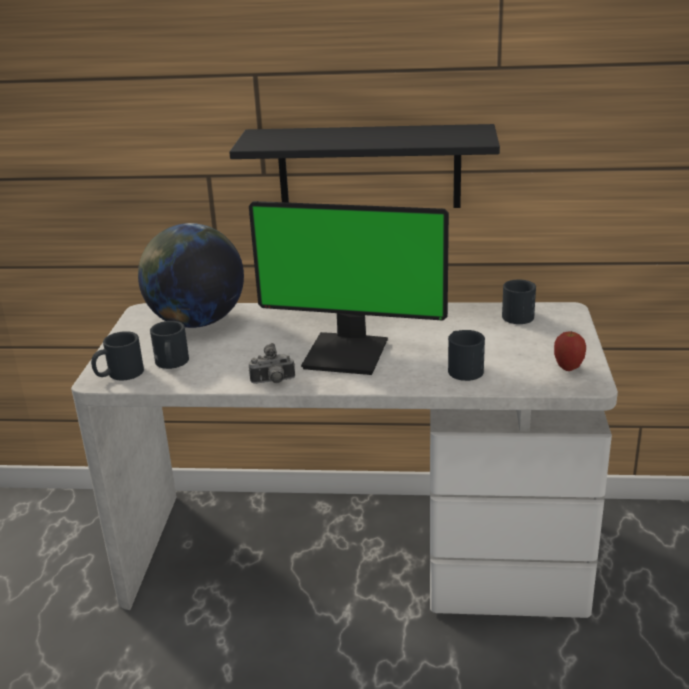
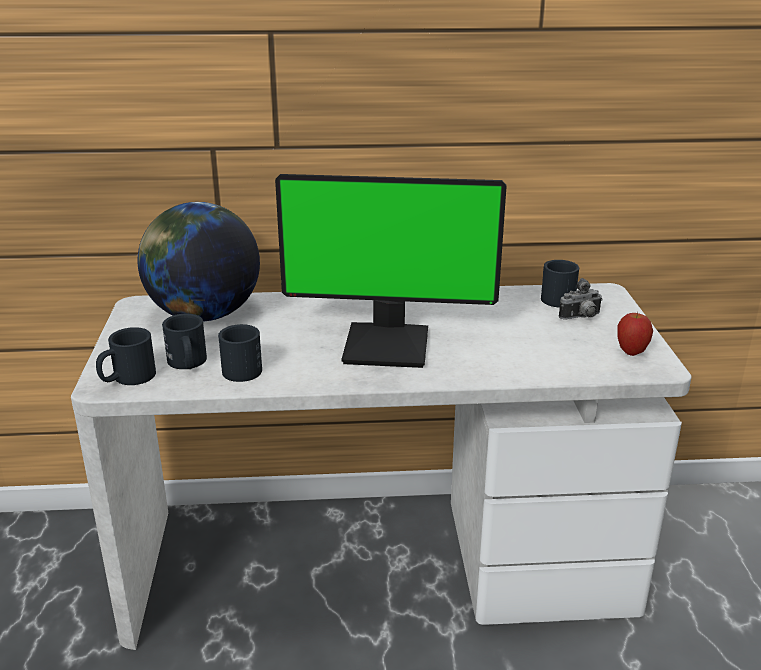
camera: 10 degrees left, 0 degrees up
(273, 382) = (313, 380): camera -> camera (581, 318)
(369, 168) = (397, 139): black shelf -> none
(462, 368) = (519, 356): black mug -> black mug (239, 367)

